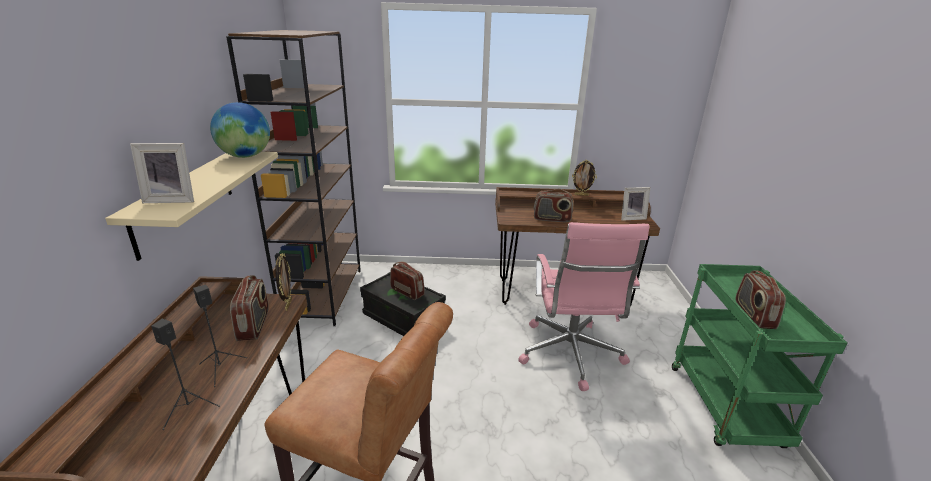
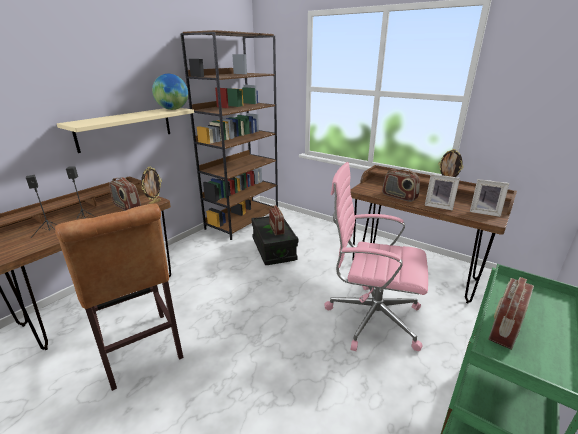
camera: 35 degrees right, 0 degrees up
(172, 199) = (95, 120): picture frame -> picture frame (438, 206)
(254, 325) = (127, 207): radio -> radio turned 105 degrees clockwise
(570, 355) = (370, 317): pink office chair -> pink office chair turned 75 degrees clockwise

